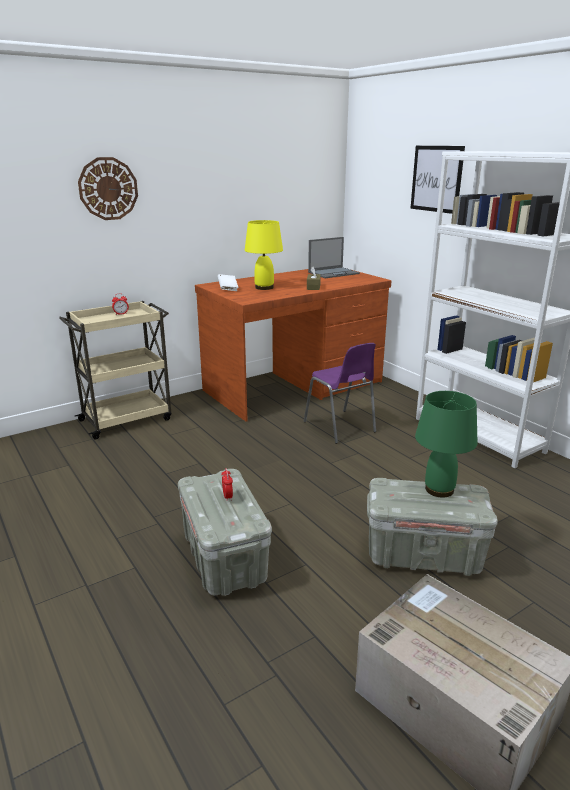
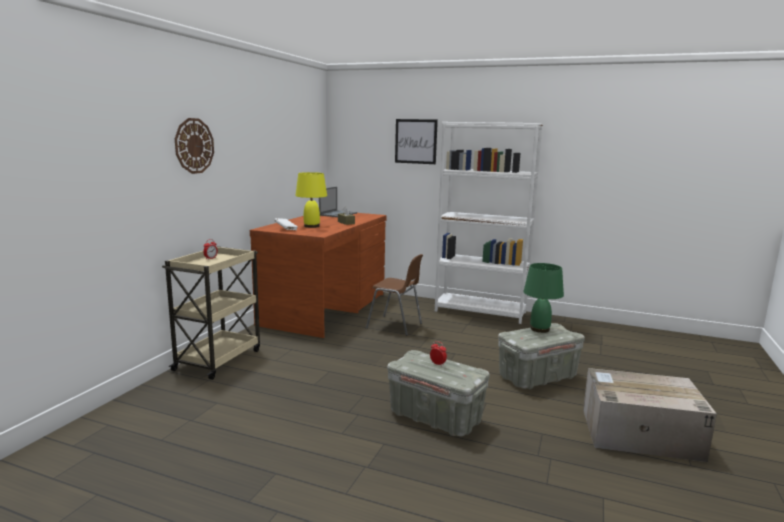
camera: 35 degrees left, 10 degrees down
(340, 427) = (395, 326): purple chair -> brown chair

